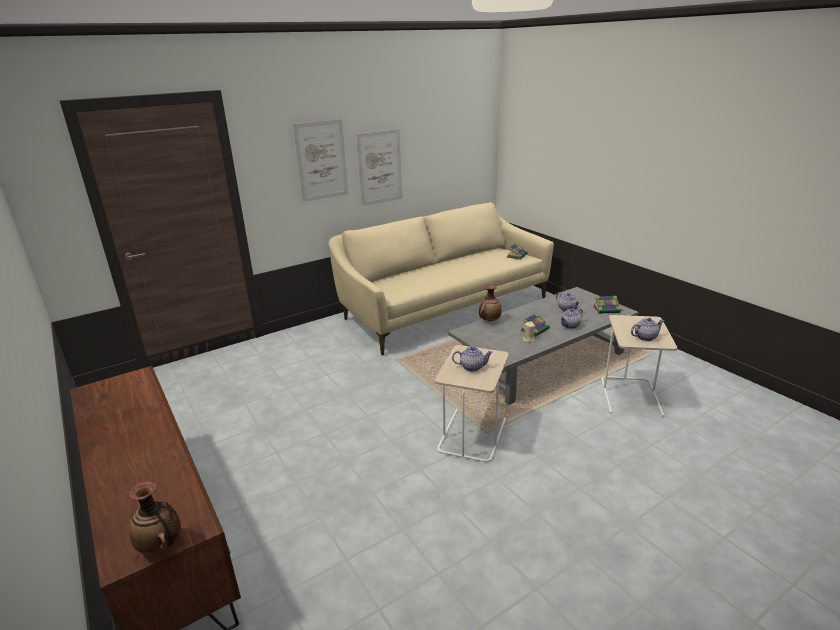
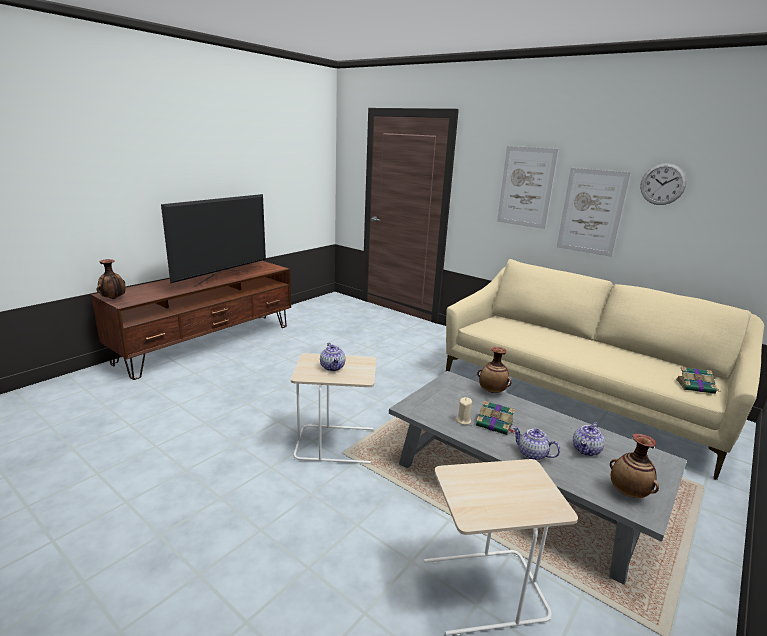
camera: 70 degrees right, 5 degrees down
(147, 425) = (222, 279): none -> television
(419, 133) = (662, 184): none -> wall clock
(607, 309) = (628, 493): book -> vase
(645, 337) = (479, 494): teapot -> none

